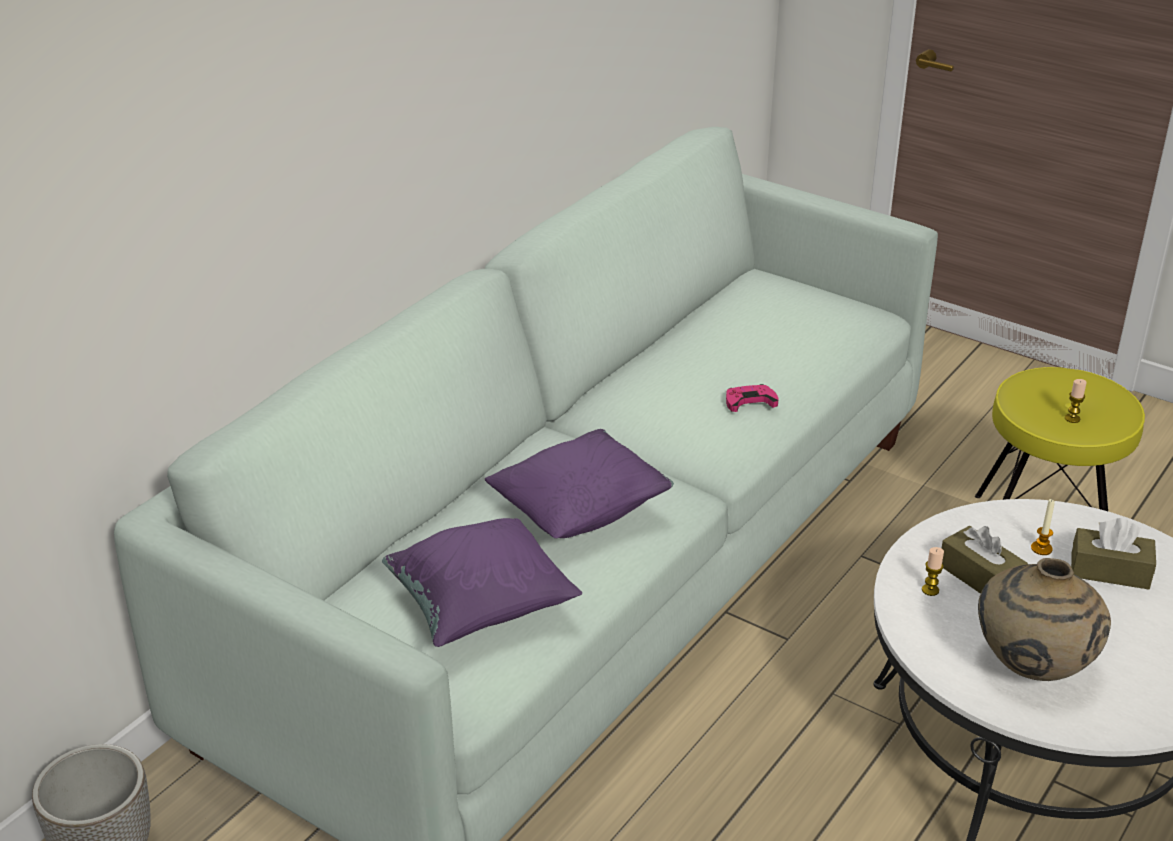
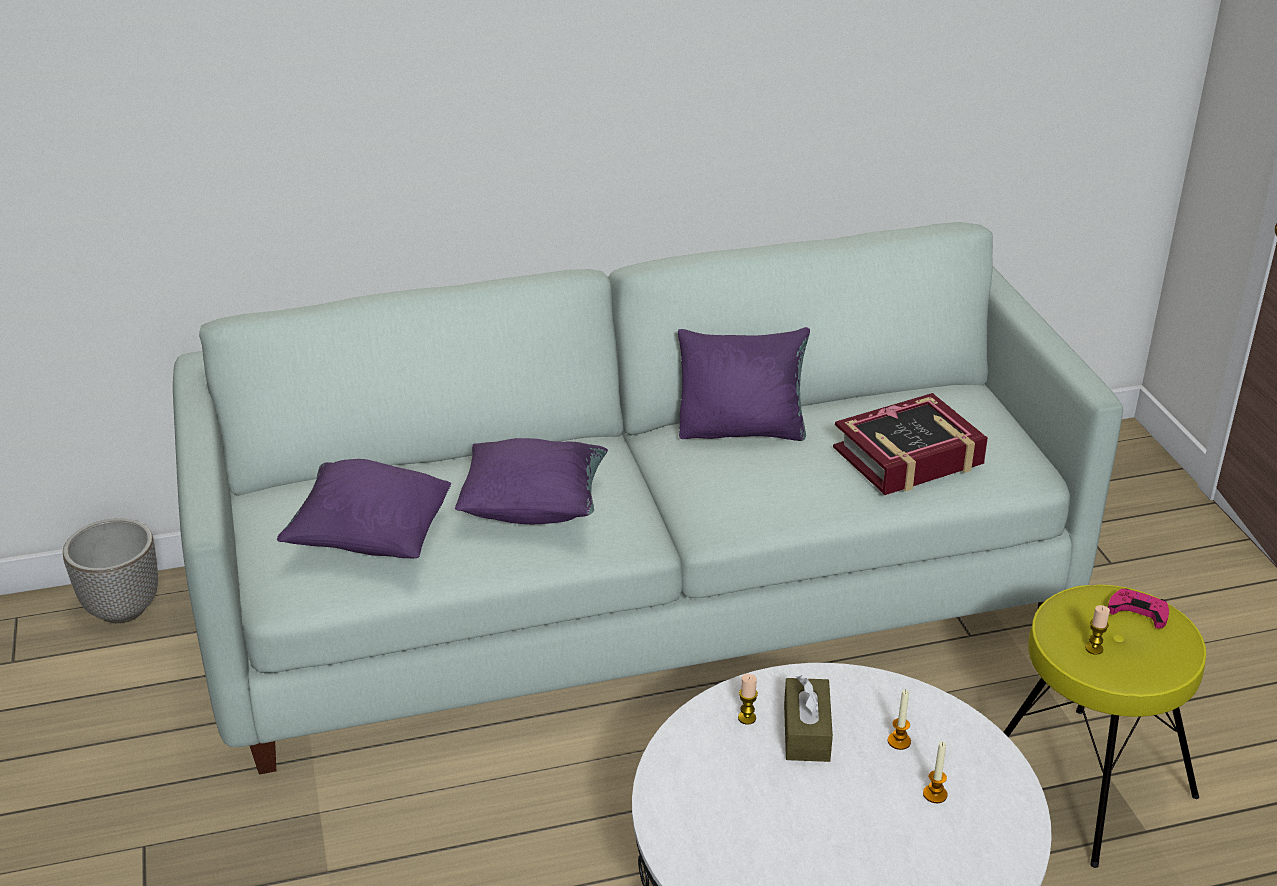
camera: 40 degrees right, 0 degrees up
(649, 374) = (742, 430): none -> purple pillow
(750, 401) = (789, 488): pink game controller -> pink game controller (1138, 611)
(796, 339) = (908, 457): none -> book
(1031, 670) = (735, 826): beige vase -> none
(1109, 571) = (935, 794): brown tissue box -> candle

